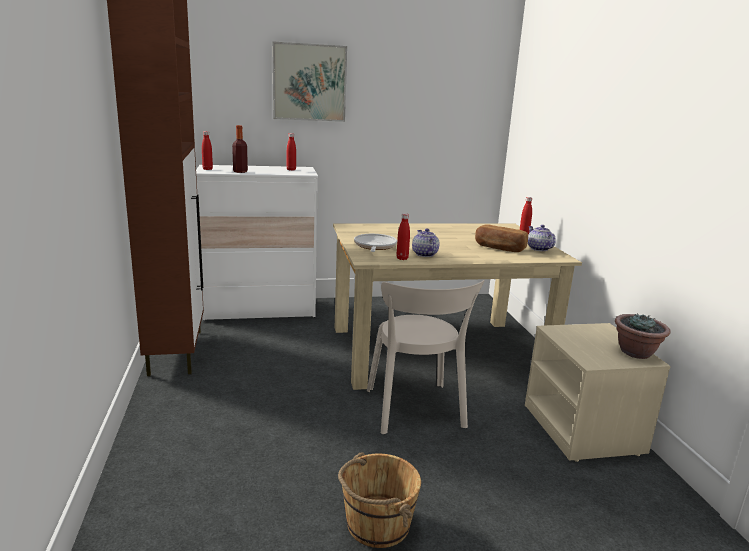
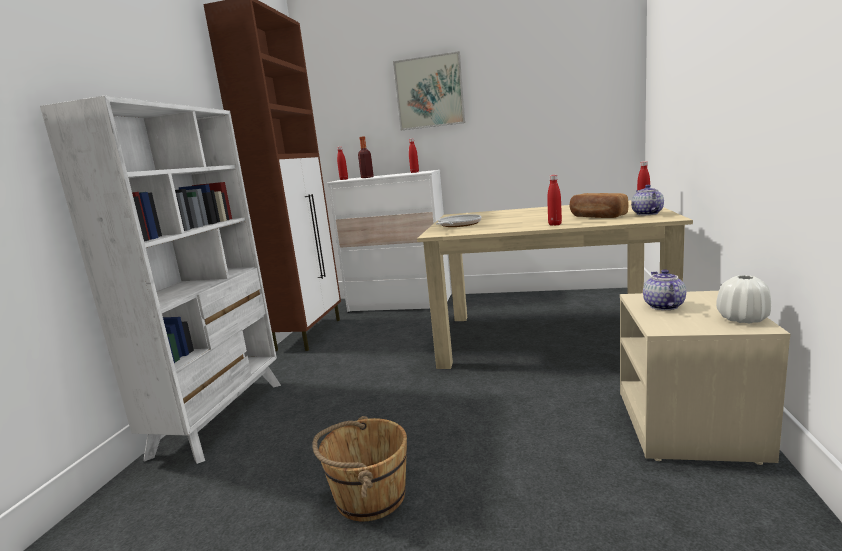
camera: 25 degrees right, 5 degrees down
(149, 464) = (221, 417): none -> white bookcase
(402, 258) = (472, 231): red bottle -> red bottle (555, 224)
(415, 411) = (486, 391): beige chair -> none
(424, 254) = (501, 226): teapot -> teapot (662, 306)
(636, 353) = (742, 319): potted plant -> white vase

